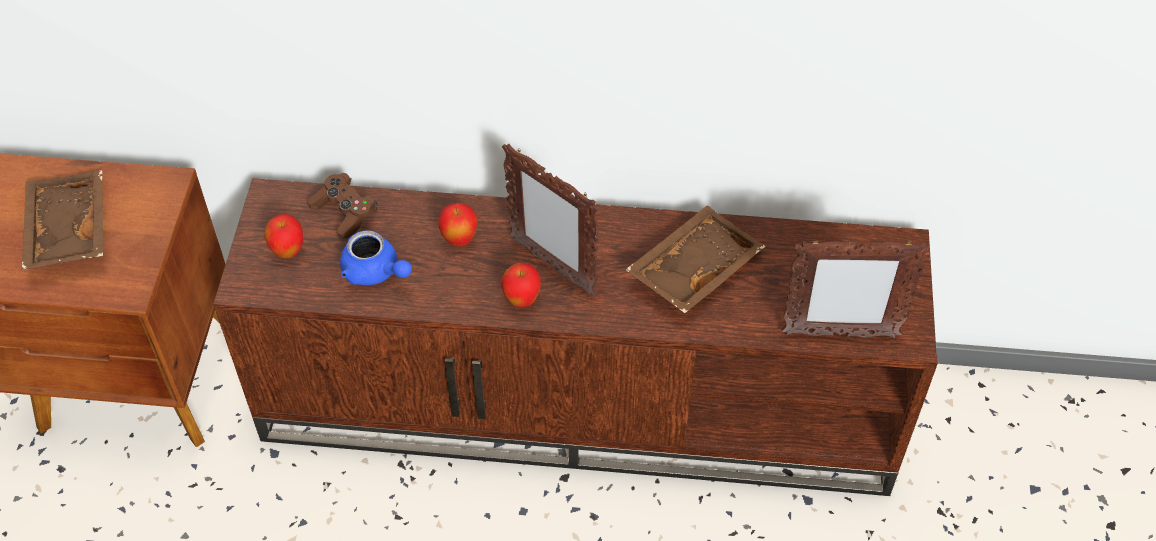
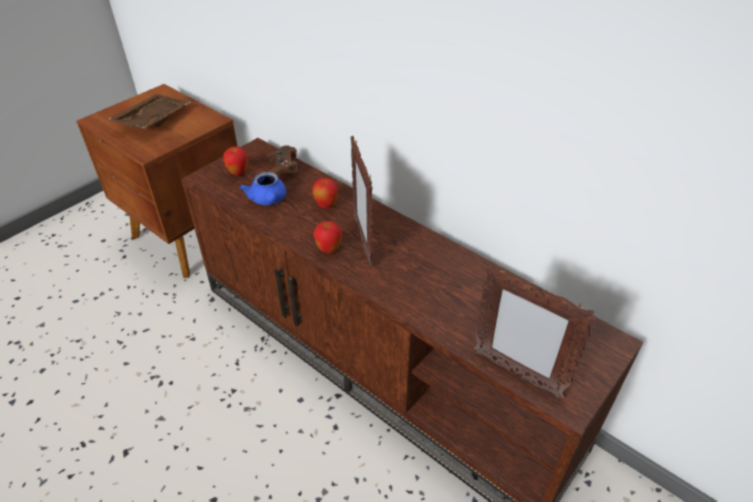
camera: 35 degrees right, 10 degrees down
(692, 268) = (447, 283): brown tray -> none

